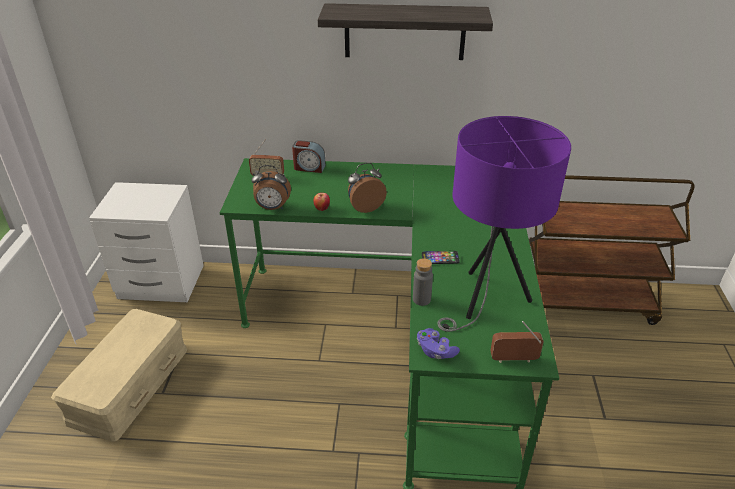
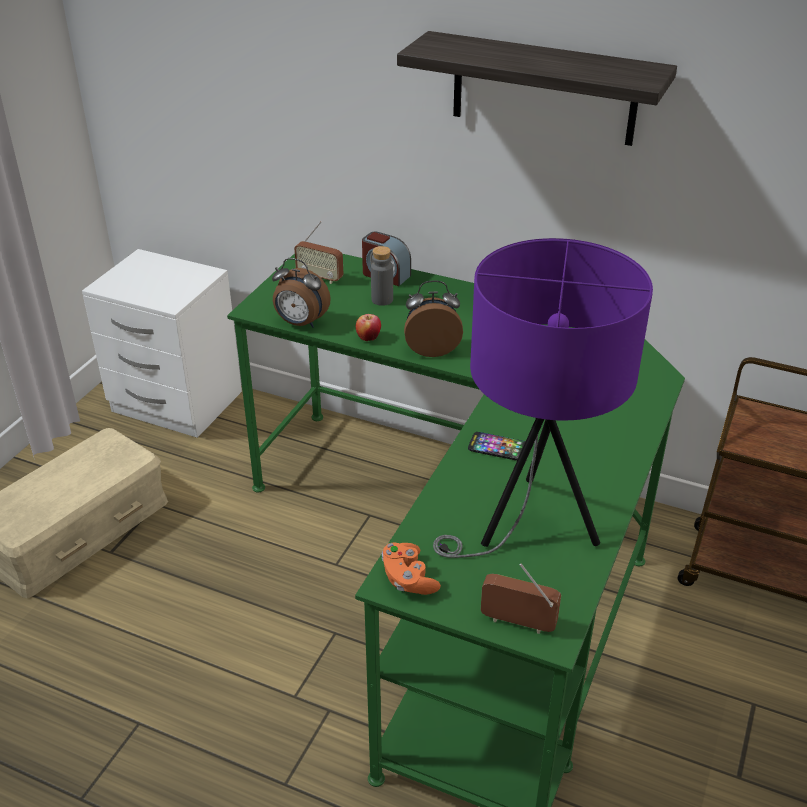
camera: 20 degrees right, 0 degrees up
(421, 299) = (433, 501): grey bottle -> grey bottle (382, 300)
(435, 351) = (408, 579): purple game controller -> orange game controller

